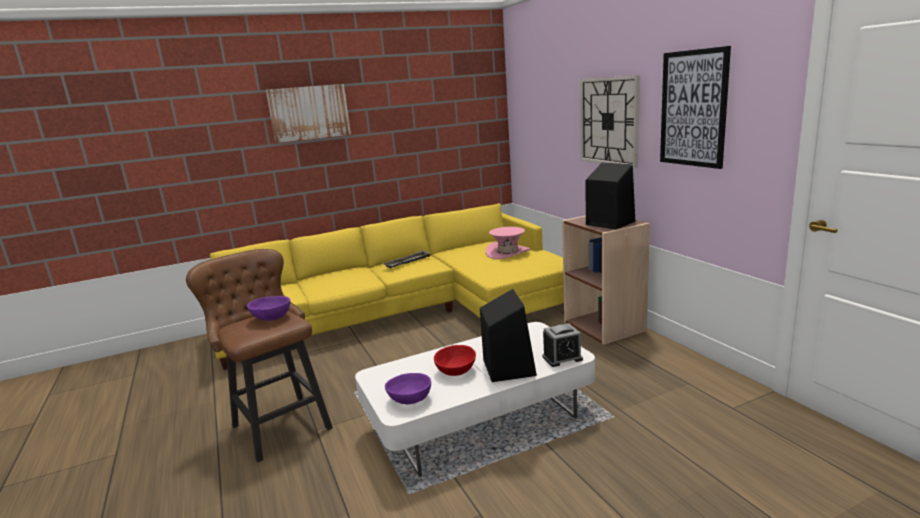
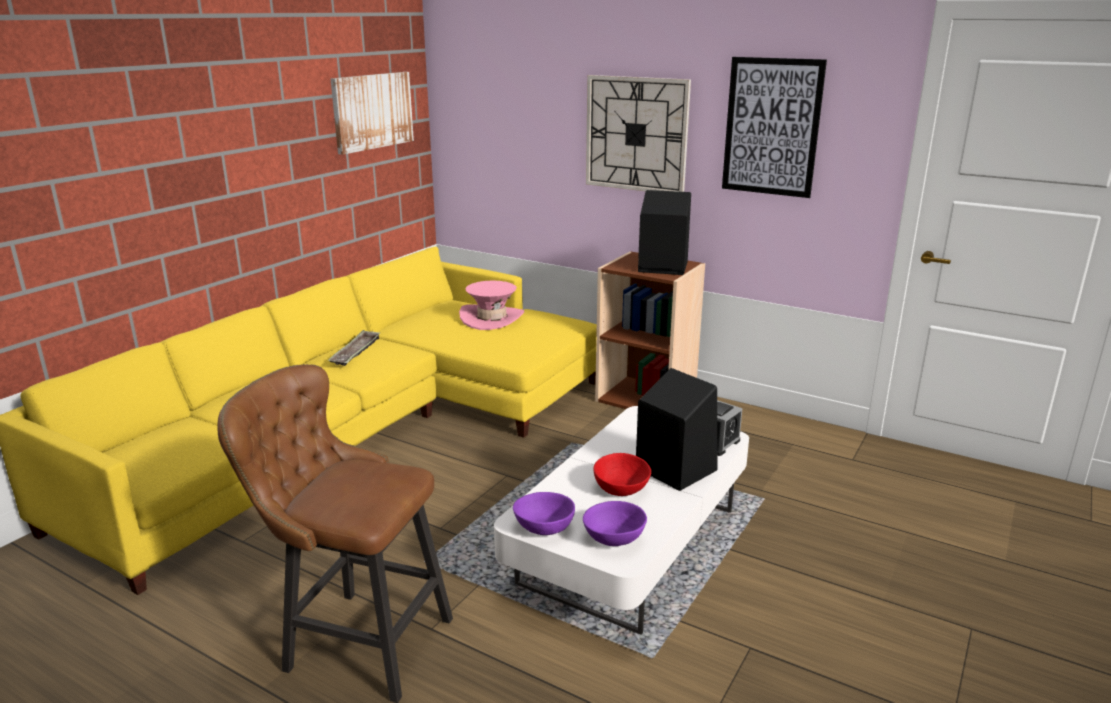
camera: 35 degrees left, 5 degrees up
(271, 318) = (360, 475): purple bowl -> purple bowl (545, 528)
(309, 113) = (166, 112): picture -> picture (372, 111)

